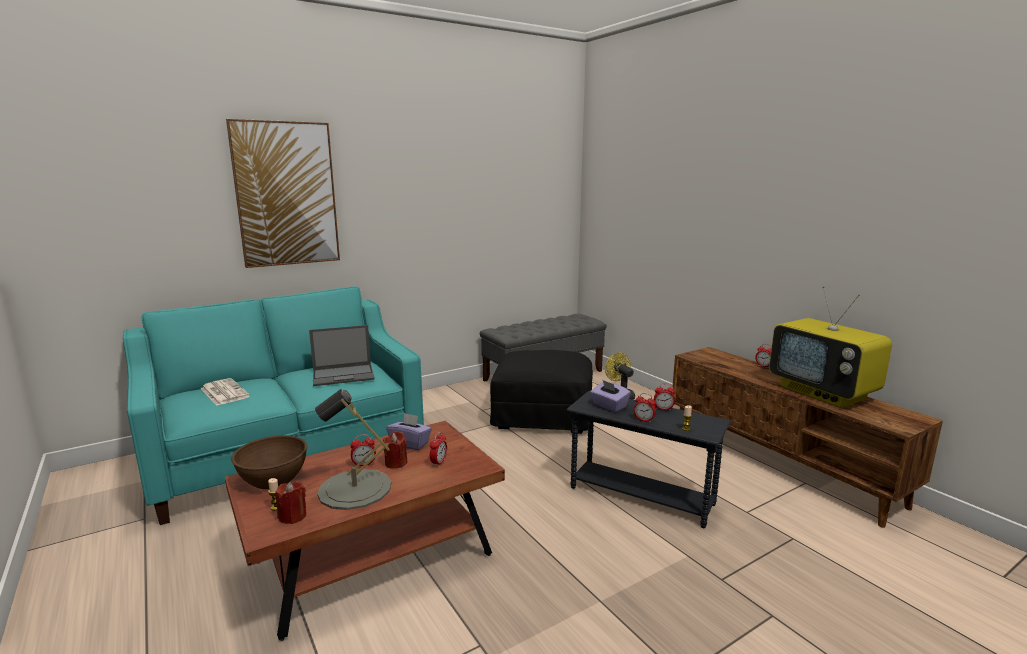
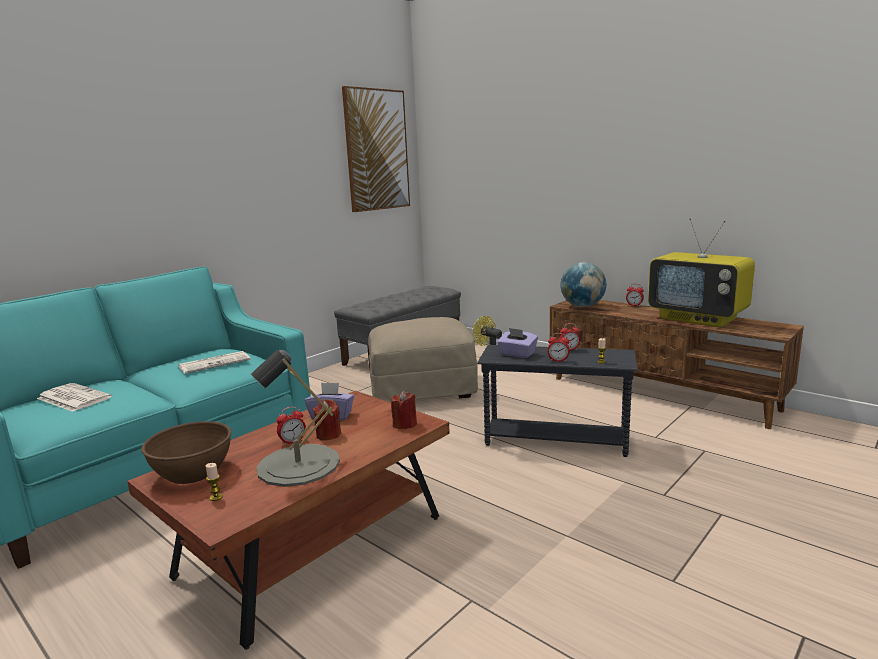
camera: 15 degrees left, 0 degrees up
(286, 194) = (107, 162): picture -> picture (376, 150)
(292, 516) = (243, 502): red candle -> red candle (405, 424)
(344, 375) = (215, 363): laptop -> newspaper
(439, 462) = (375, 427): alarm clock -> none
(543, 416) = (423, 388): black ottoman -> beige ottoman
(708, 360) = (582, 306): none -> globe

